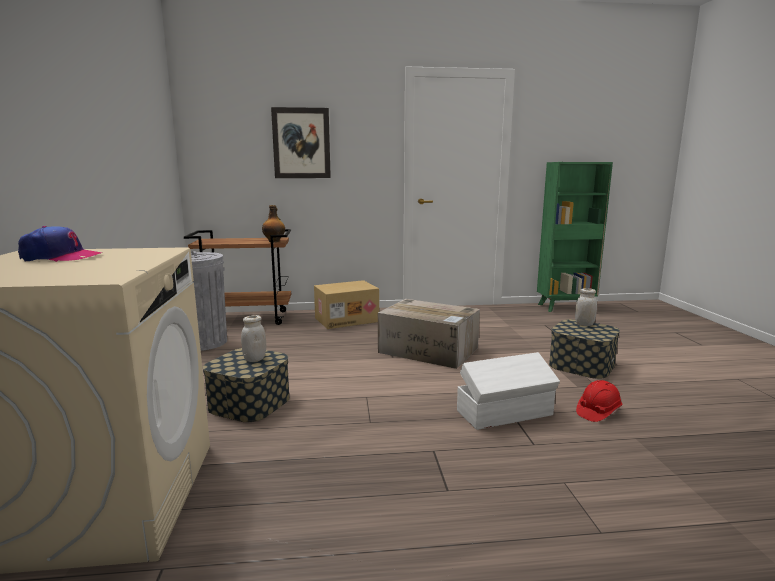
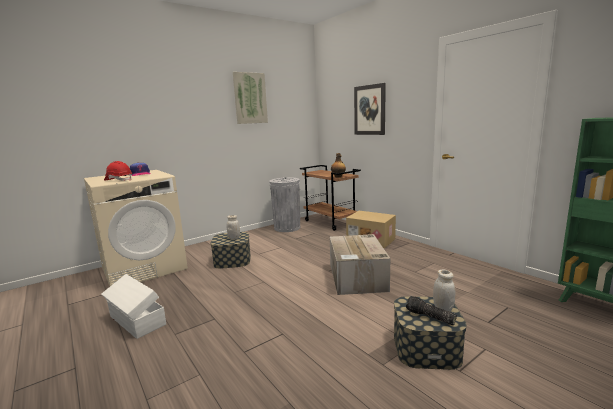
camera: 60 degrees right, 0 degrees up
(119, 97) = (250, 98): none -> picture
(506, 413) = (282, 331): white storage box -> white storage box (136, 321)
(594, 331) = (429, 317): none -> flashlight
(598, 412) = (323, 373): red hard hat -> red hard hat (119, 180)

